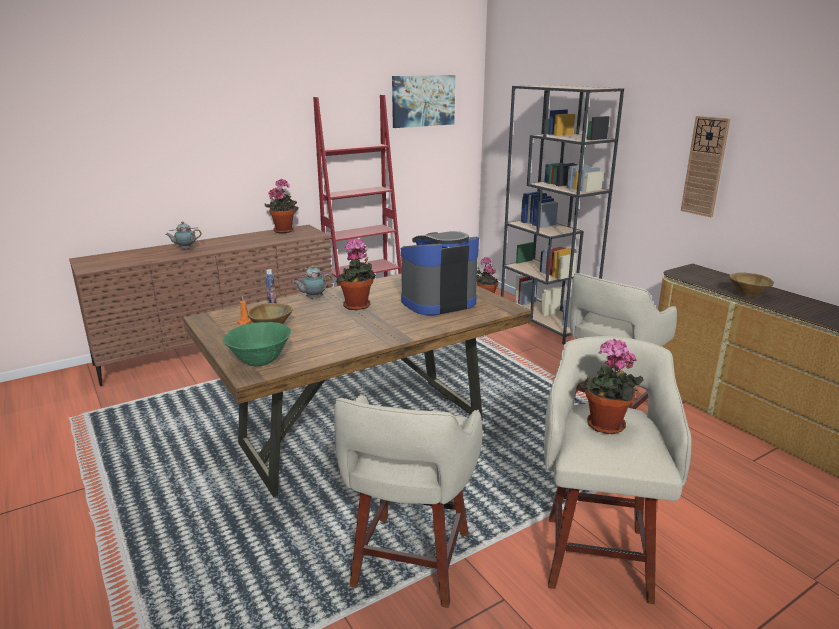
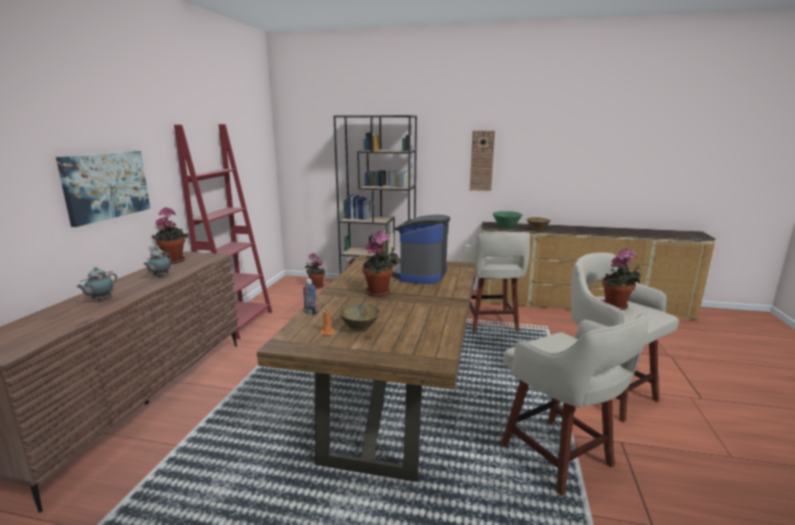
camera: 45 degrees left, 5 degrees down
(260, 362) = (420, 351): green bowl -> green bowl (506, 227)
(313, 298) = (334, 299): teapot -> teapot (160, 276)
(423, 101) = (242, 130): picture -> picture (106, 185)

